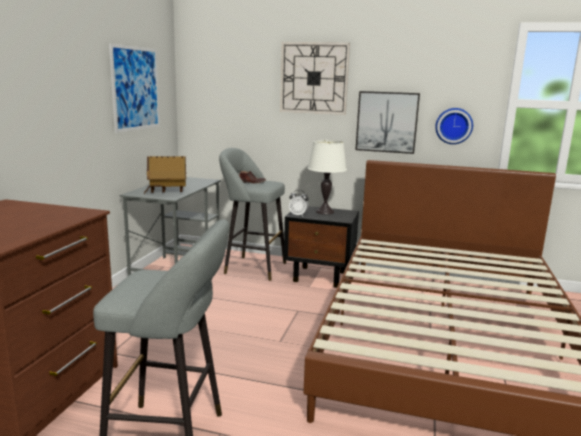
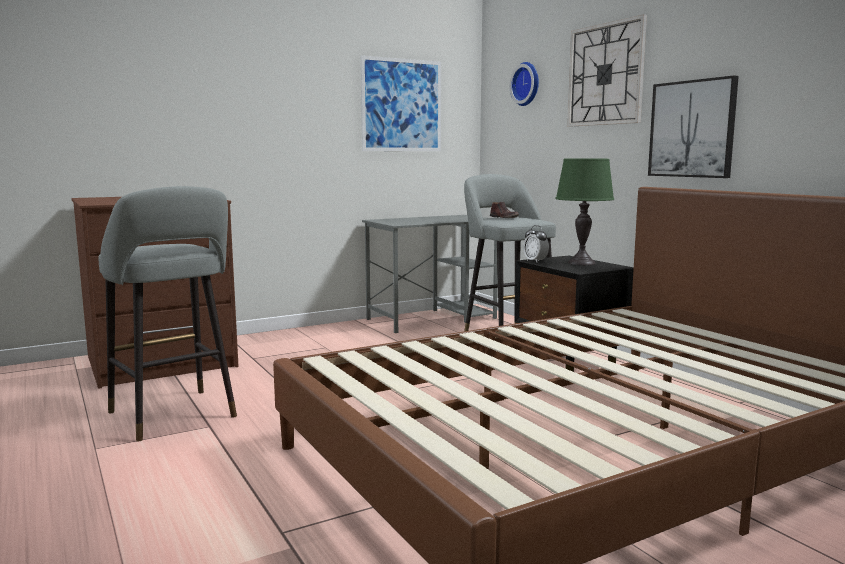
camera: 45 degrees right, 5 degrees down
(167, 191) = (410, 221): toy house -> none
(324, 212) = (581, 263): white table lamp -> green table lamp
(453, 126) = (791, 126): wall clock -> wall clock (527, 84)

